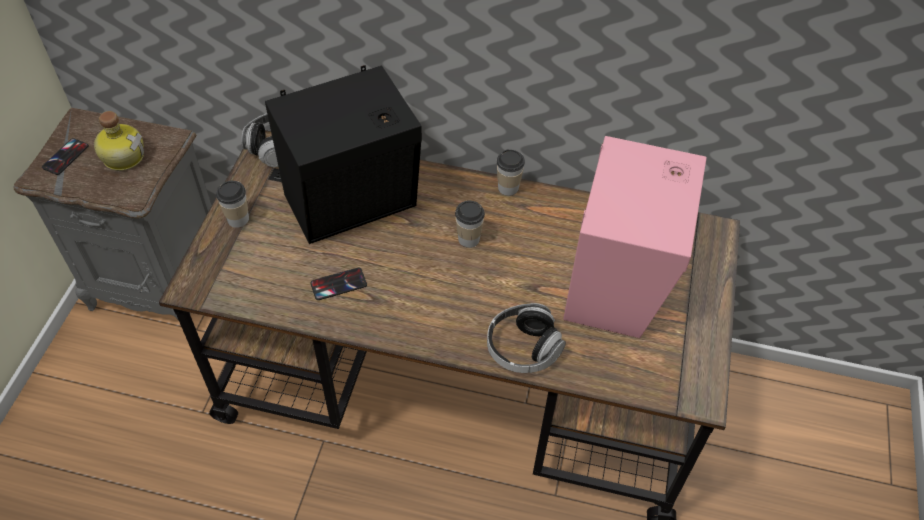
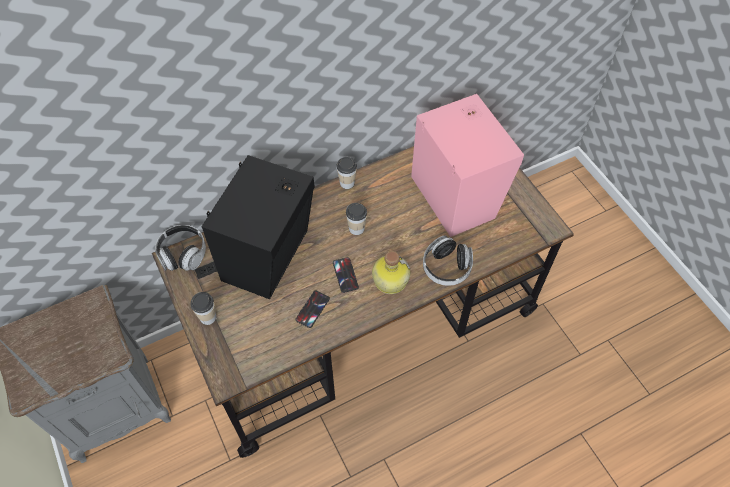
camera: 40 degrees left, 5 degrees up
(65, 157) = (29, 366): phone -> phone (345, 275)
(123, 156) = (73, 335): bottle -> bottle (389, 280)

